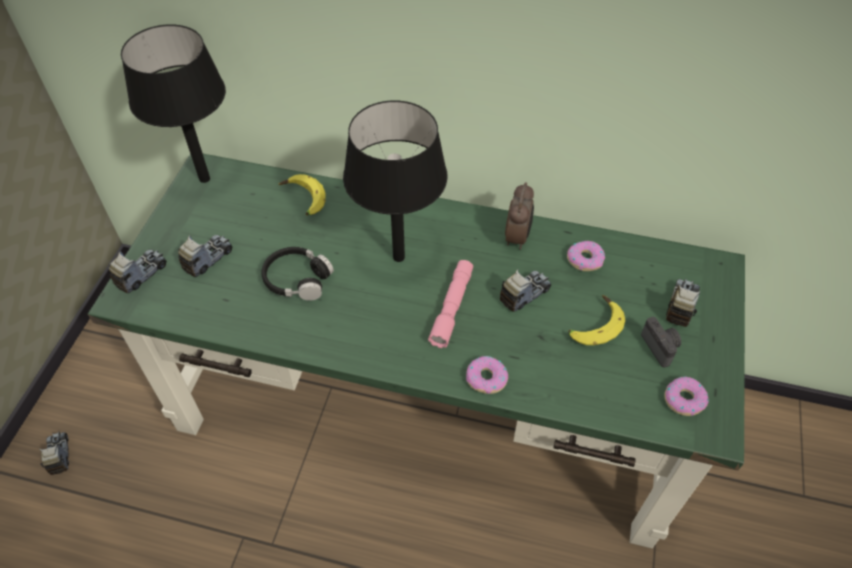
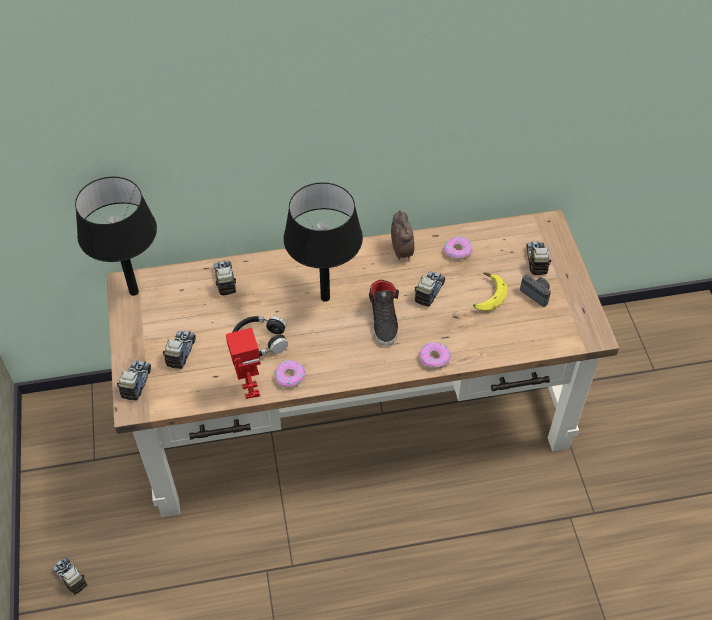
camera: 25 degrees left, 0 degrees up
(251, 331) = (250, 390): none -> toy robot
(302, 200) = (225, 280): banana -> toy truck
(428, 406) = (357, 415): green desk -> brown desk
(452, 307) = (384, 319): pink flashlight -> black shoe
(684, 399) = (566, 322): donut -> donut (289, 377)

